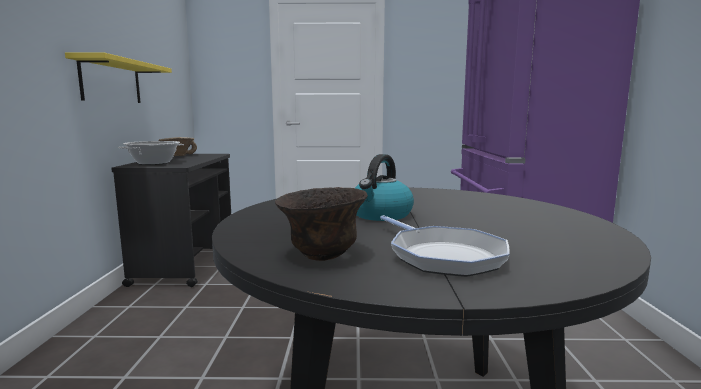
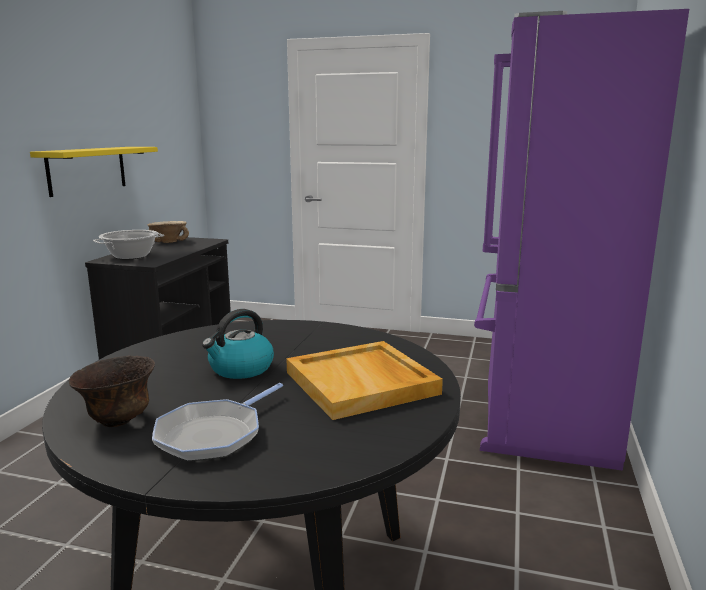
camera: 15 degrees right, 5 degrees up
(443, 256) = (213, 434): frying pan -> frying pan turned 45 degrees clockwise
(505, 215) = (362, 383): none -> beige tray

